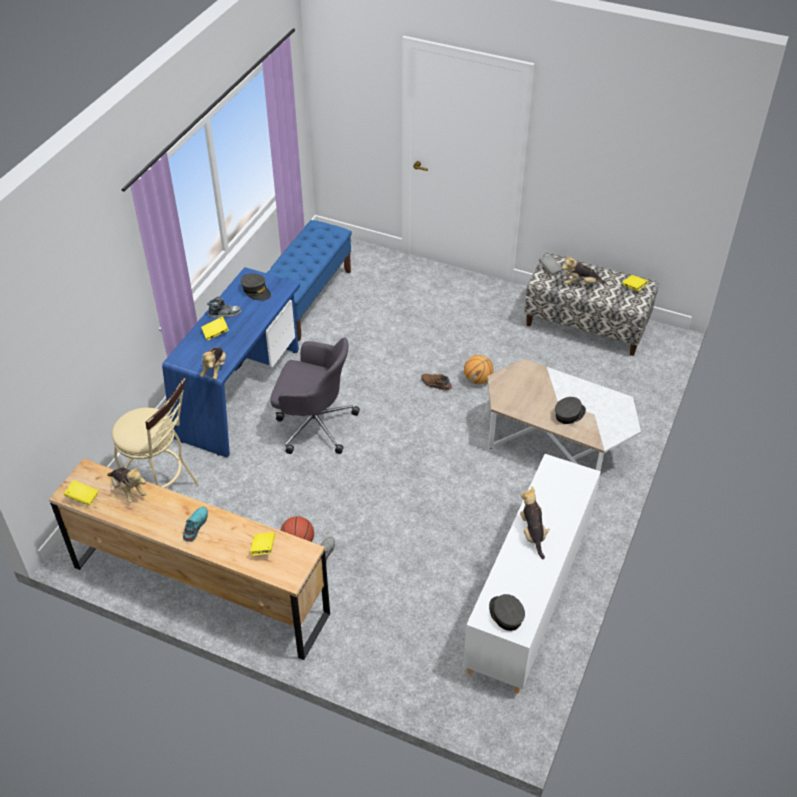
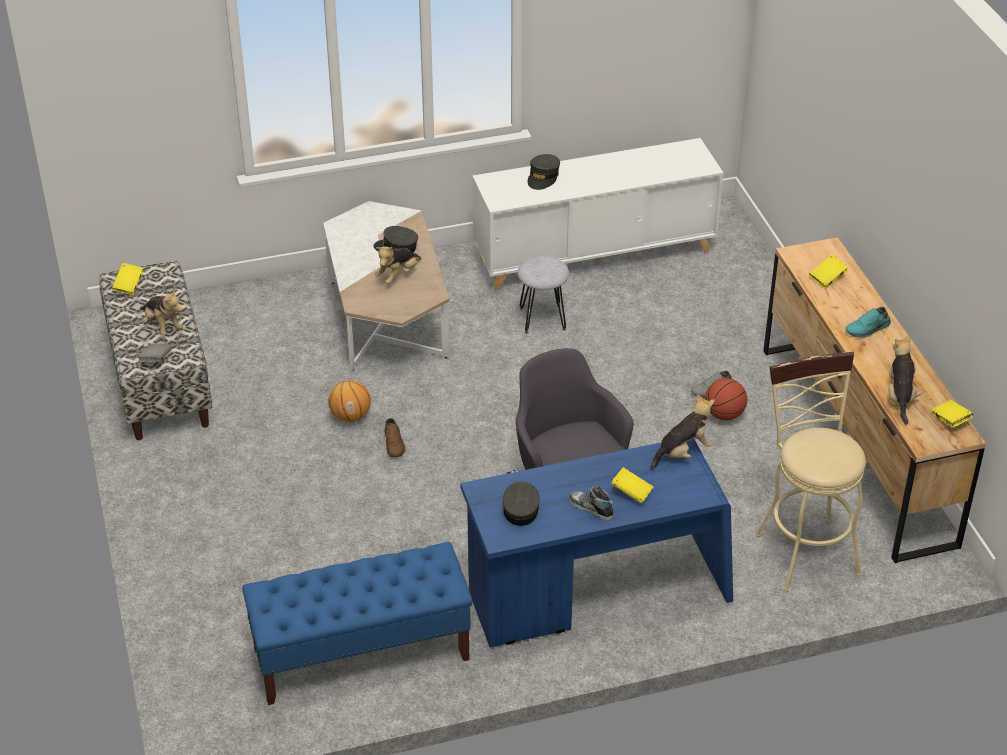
camera: 130 degrees left, 5 degrees down
(483, 518) = (543, 318): none -> grey stool
(505, 615) = (688, 159): grey cap -> grey cap (543, 177)
(532, 533) = (591, 180): plush toy -> plush toy (398, 275)

